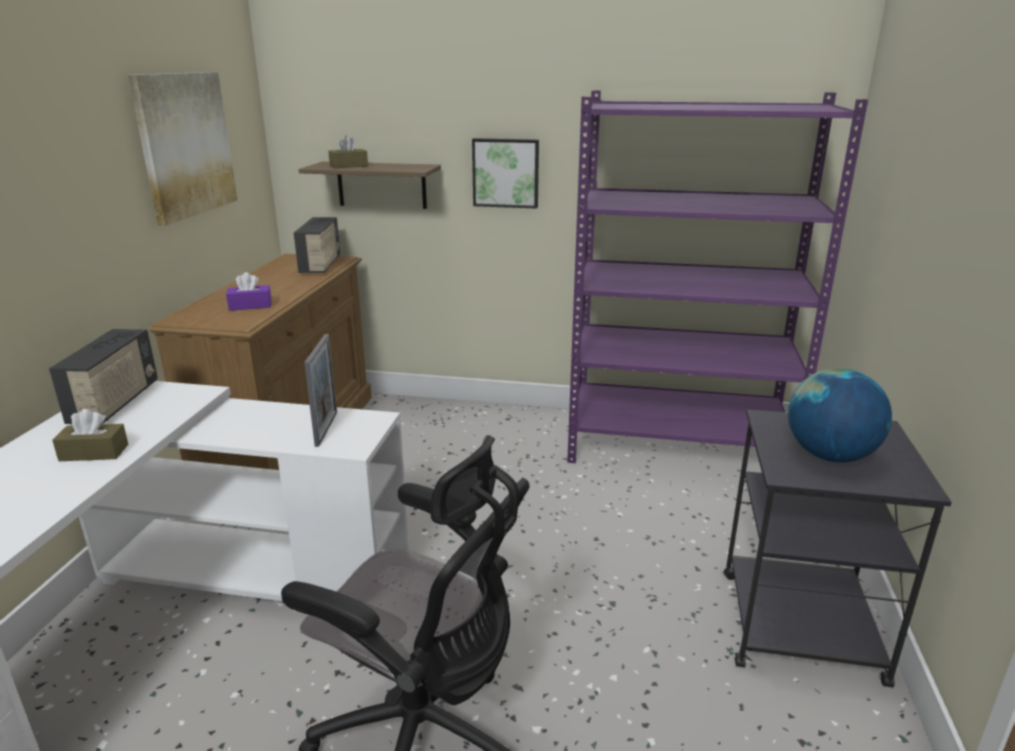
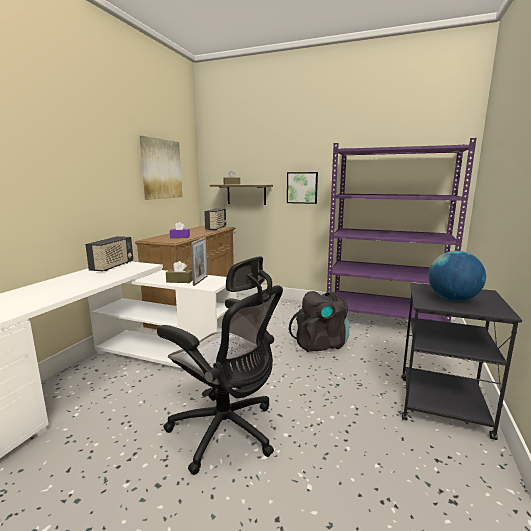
camera: 10 degrees right, 10 degrees down
(94, 453) = (96, 279): brown tissue box -> brown tissue box (180, 281)
(567, 510) = (321, 344): none -> black backpack

